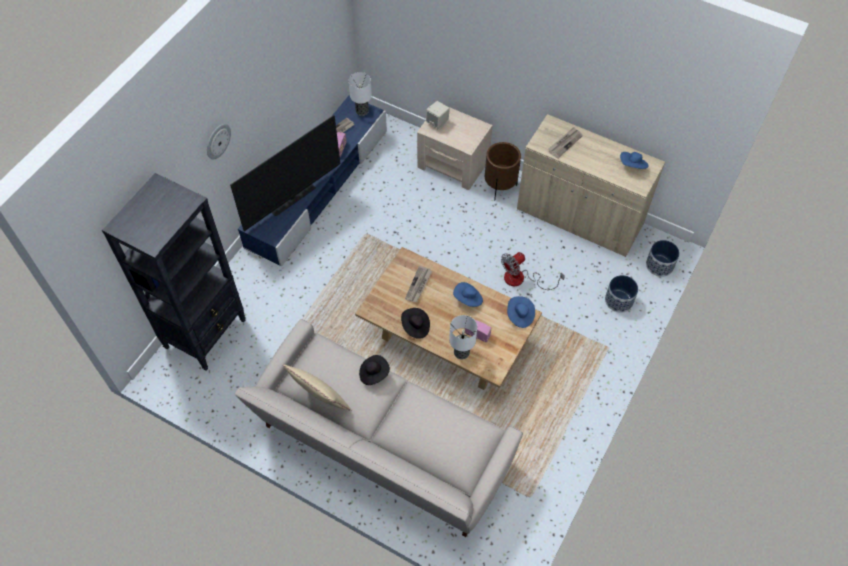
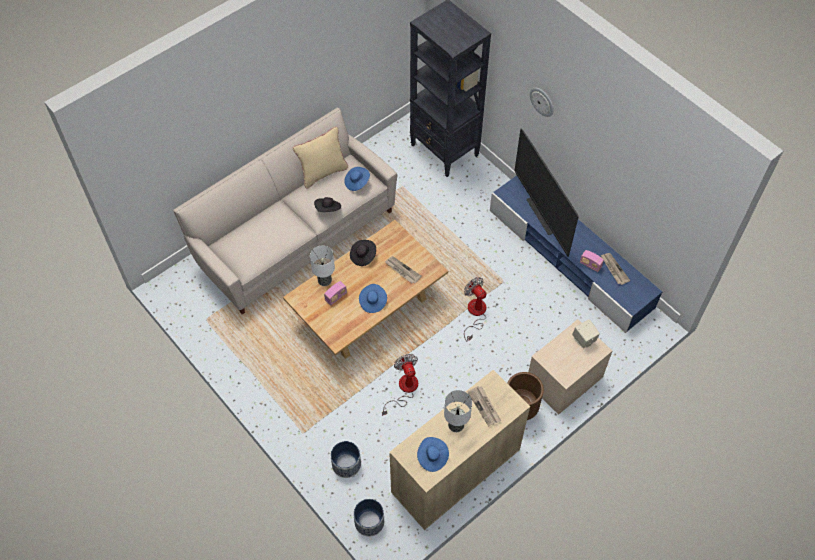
camera: 110 degrees right, 0 degrees up
(361, 111) = (636, 296): table lamp -> table lamp (456, 424)
(413, 246) = (475, 314): none -> fan
(520, 316) = (339, 335): blue hat -> blue hat (357, 182)

